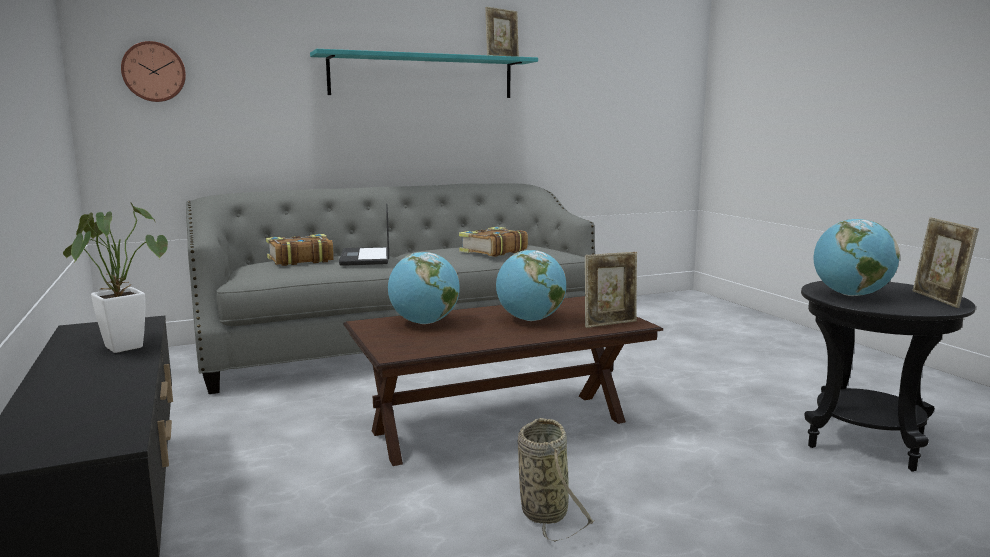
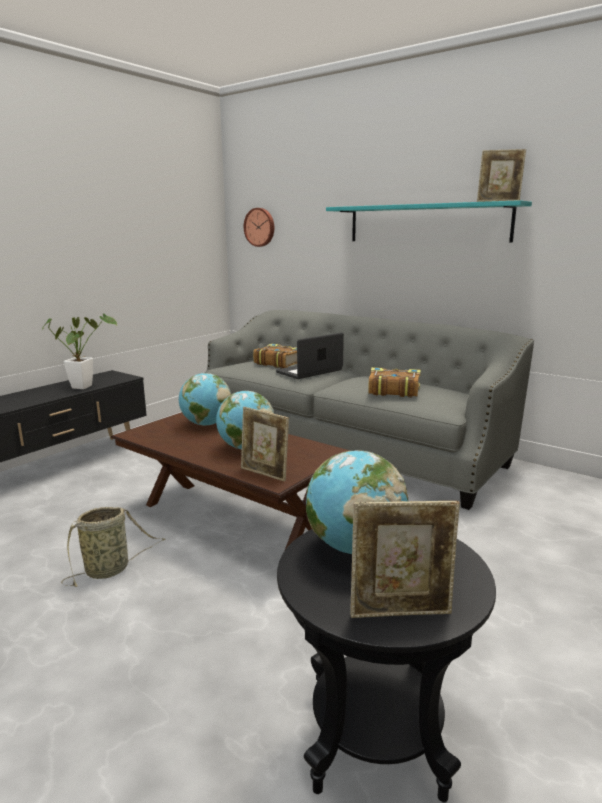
camera: 60 degrees right, 5 degrees up
(938, 299) = (401, 612): picture frame -> picture frame turned 150 degrees counterclockwise

